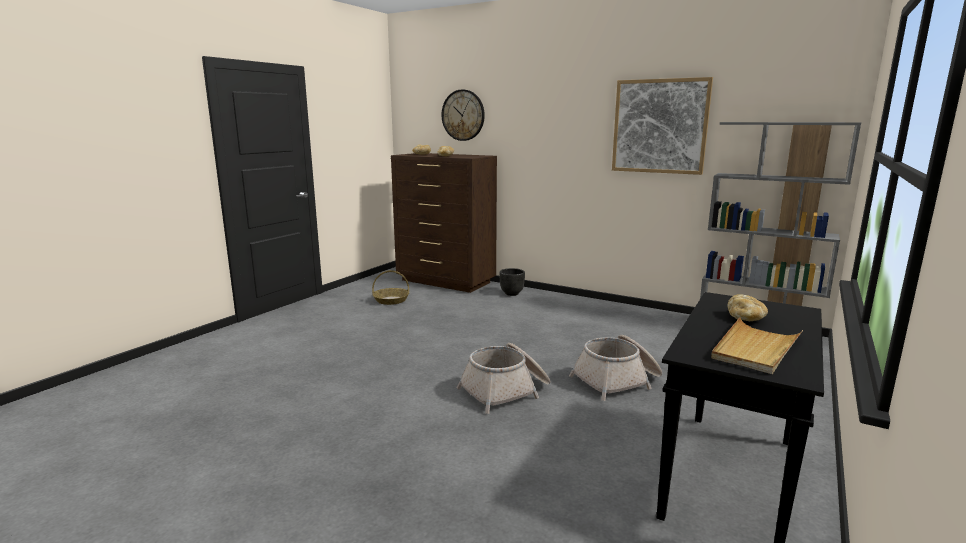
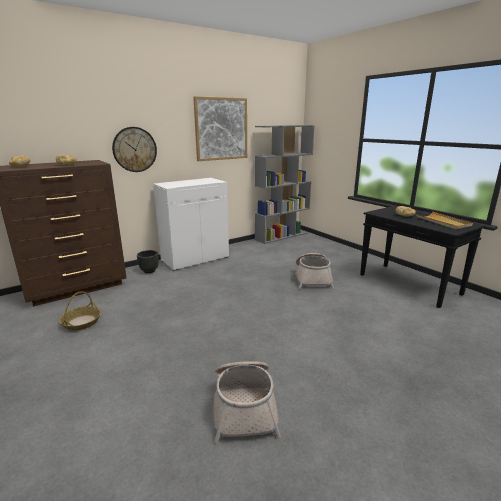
camera: 65 degrees left, 5 degrees up
(463, 115) = (50, 122): wall clock -> wall clock (134, 149)
(506, 391) = (306, 312): basket -> basket (244, 406)
(573, 303) = (195, 259): none -> white cabinet

